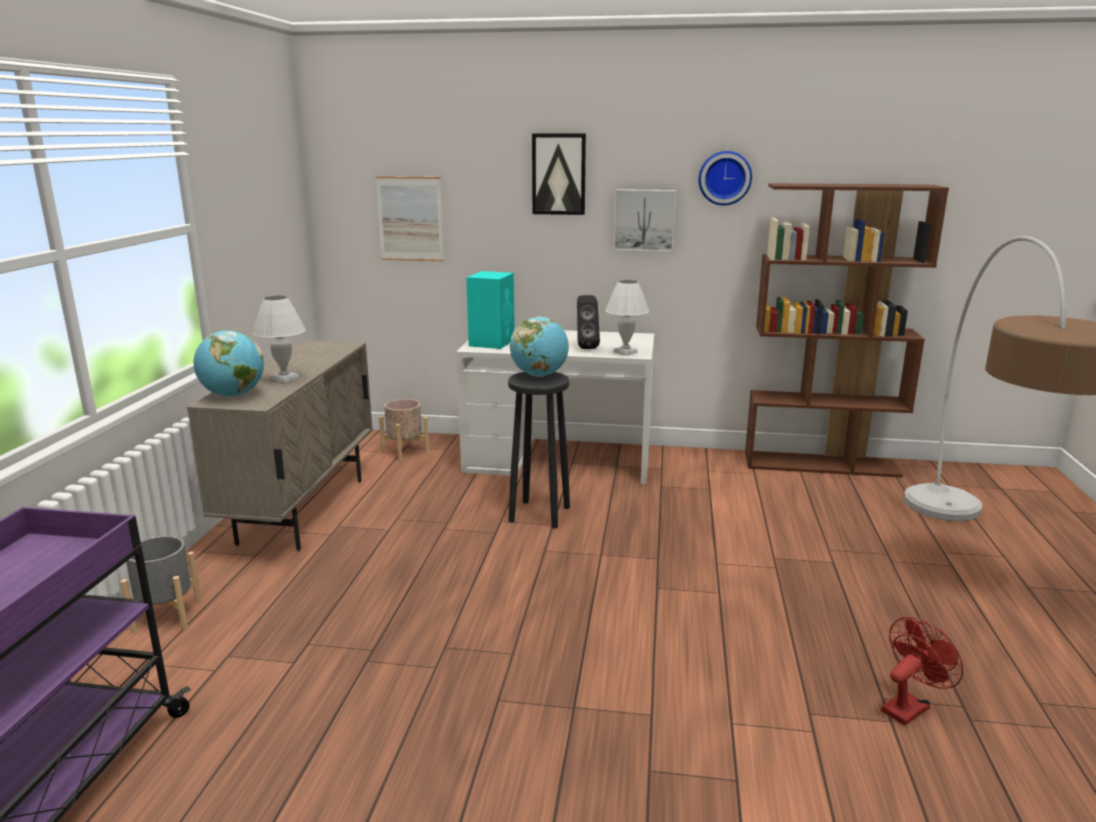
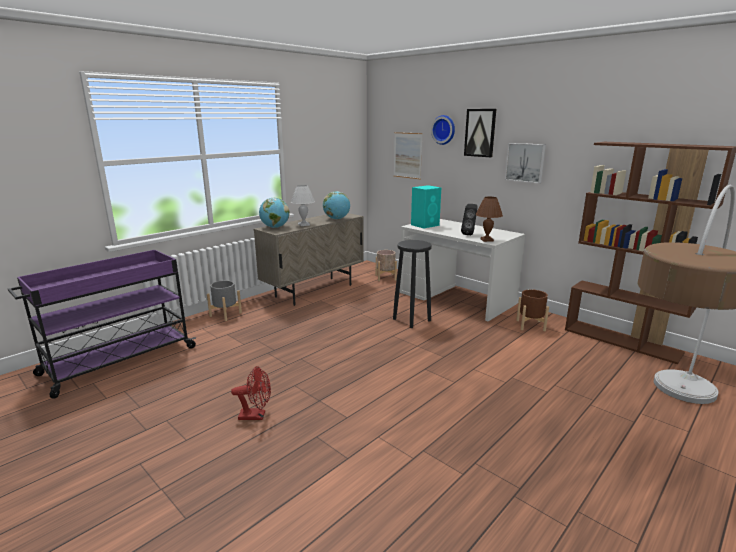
camera: 35 degrees right, 0 degrees up
(539, 375) = (417, 242): globe -> globe (336, 219)
(625, 352) = (486, 240): white table lamp -> brown table lamp
(703, 474) = (530, 325): none -> brown planter
(724, 178) = (577, 137): wall clock -> wall clock (444, 129)
(909, 706) = (484, 473): red fan -> red fan (256, 415)

